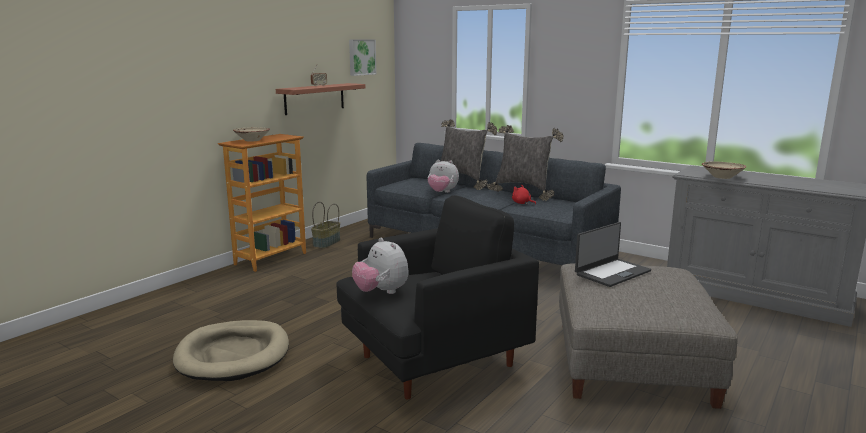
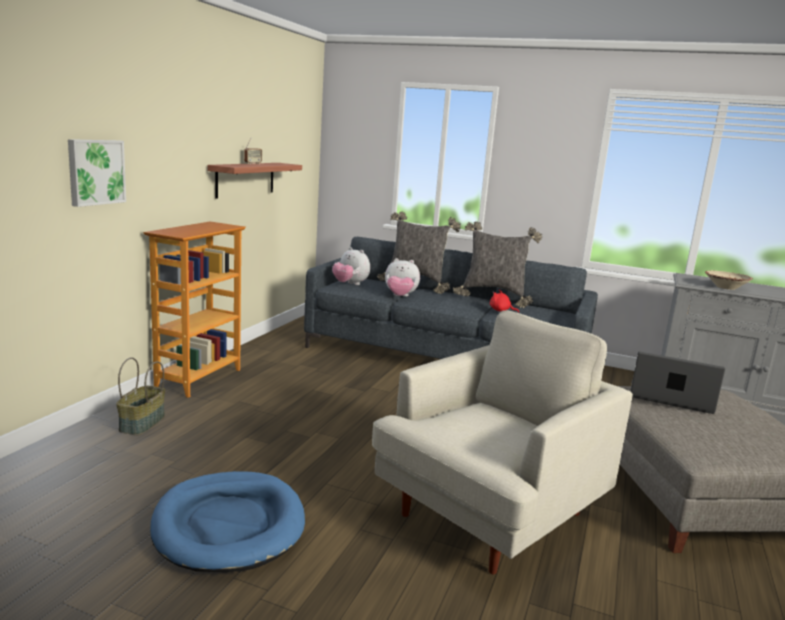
camera: 15 degrees left, 0 degrees up
(233, 355) = (229, 525): beige dog bed -> blue dog bed
(252, 140) = (186, 229): beige bowl -> none
(327, 243) = (258, 356): basket -> basket (142, 424)
(361, 57) = (292, 132): picture -> picture (95, 172)
(381, 292) = (452, 438): plush toy -> plush toy (350, 284)
(433, 363) = (488, 517): black armchair -> beige armchair
(612, 272) = (670, 398): laptop -> laptop turned 105 degrees counterclockwise

